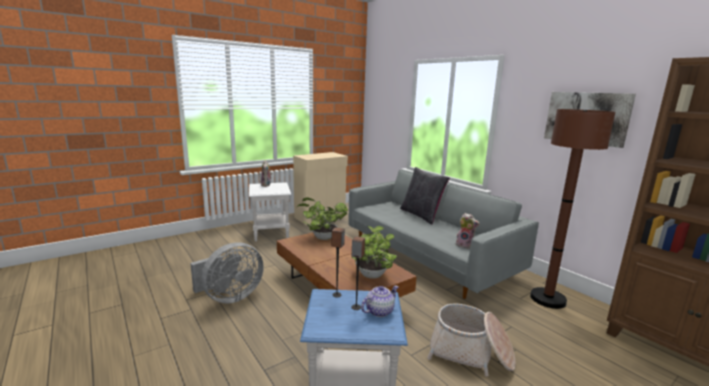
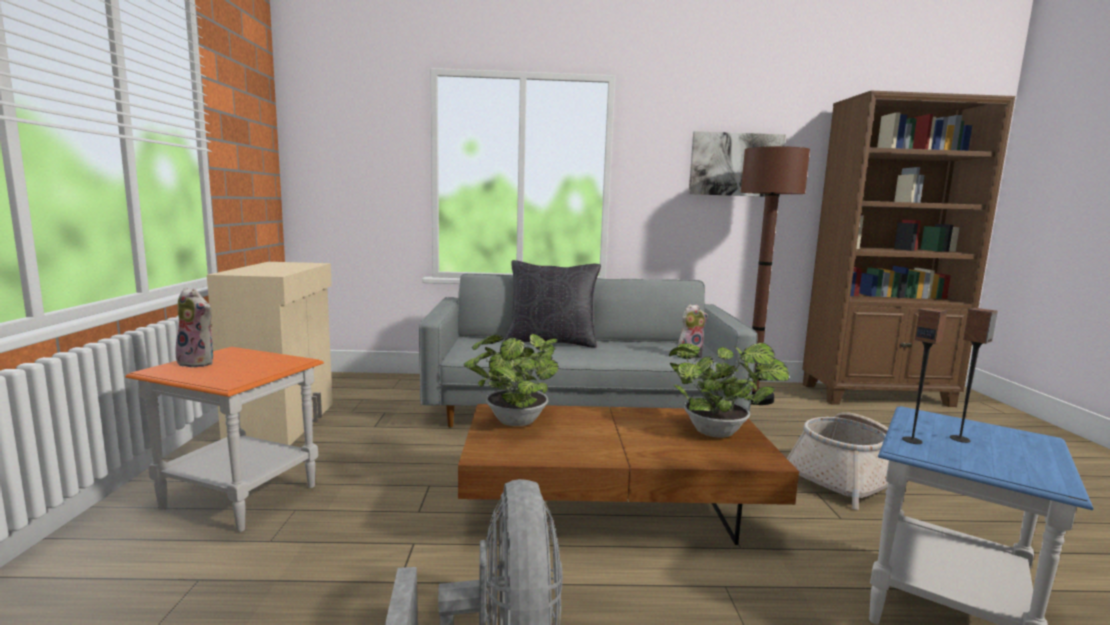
camera: 55 degrees left, 5 degrees down
(270, 233) = (239, 496): white side table -> orange side table
(379, 311) = (971, 429): teapot -> none

